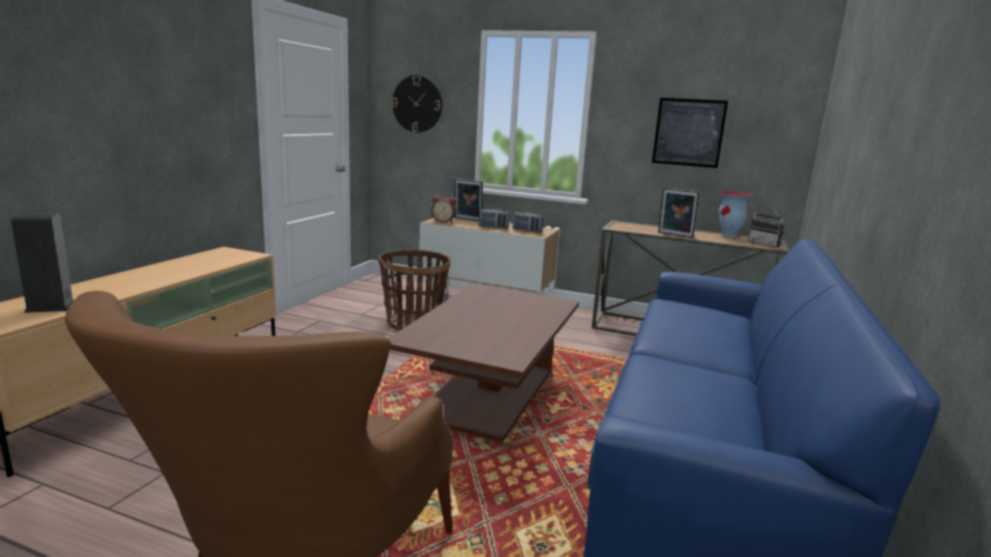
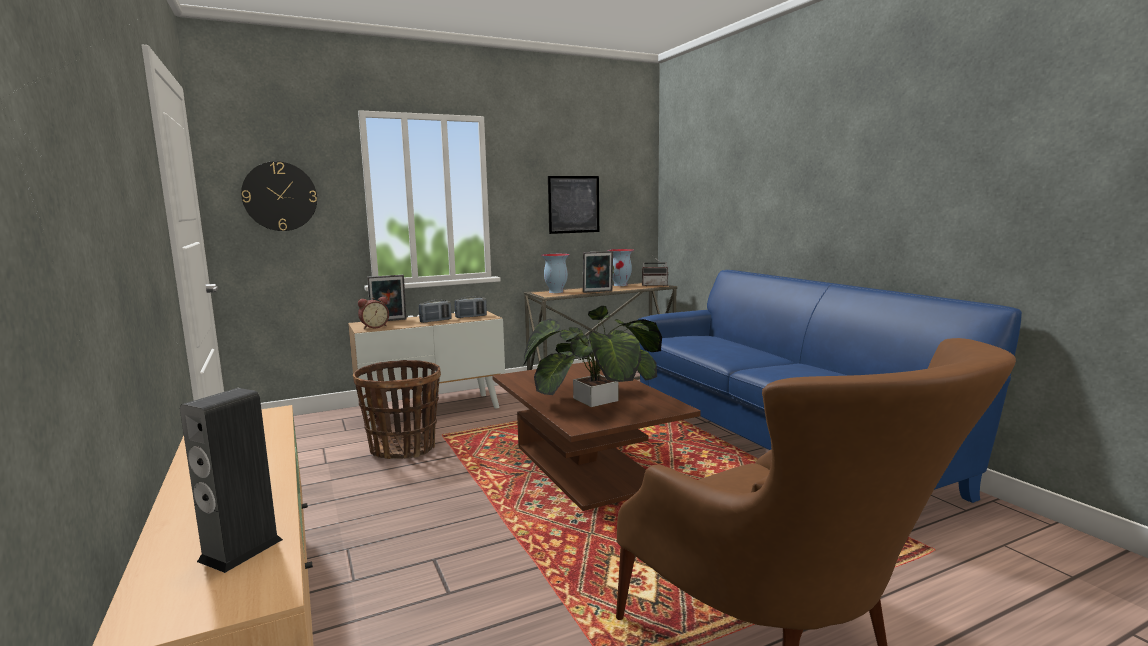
camera: 45 degrees left, 5 degrees down
(477, 327) = (595, 399): none -> potted plant
(638, 226) = (555, 292): none -> vase

